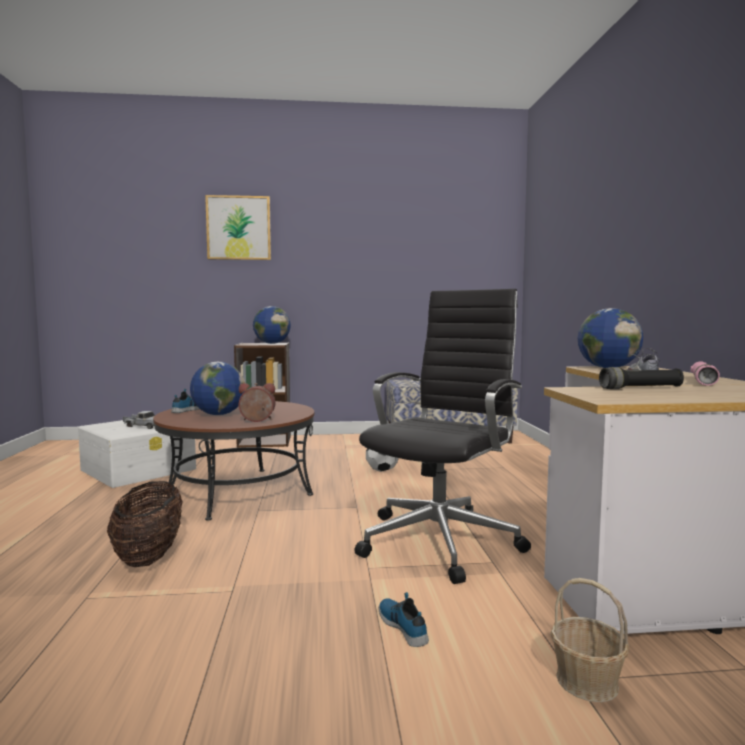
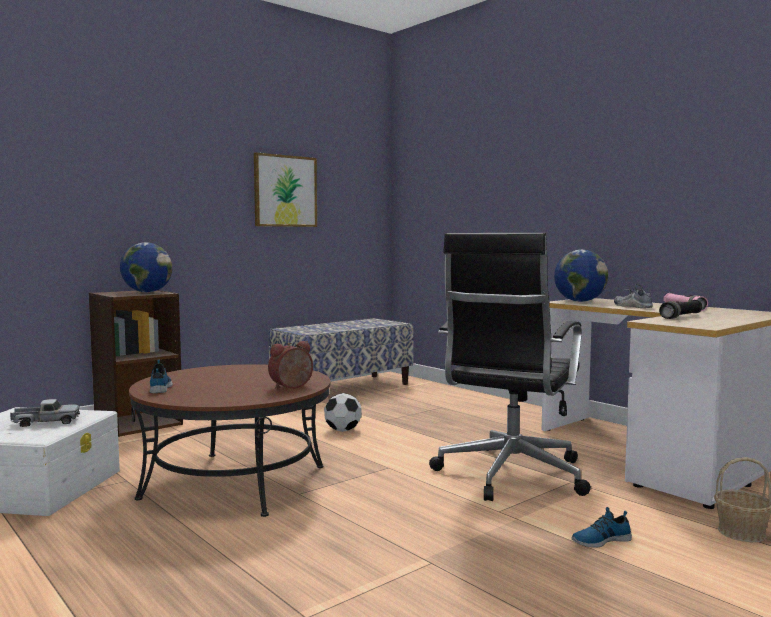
camera: 35 degrees left, 0 degrees up
(149, 556) = (282, 564): basket -> none
(218, 414) = (222, 387): globe -> none
(239, 228) = (80, 133): picture -> picture (285, 191)
(403, 626) = (600, 540): shoe -> shoe turned 45 degrees counterclockwise
(442, 540) = (509, 476): black office chair -> black office chair turned 150 degrees counterclockwise

